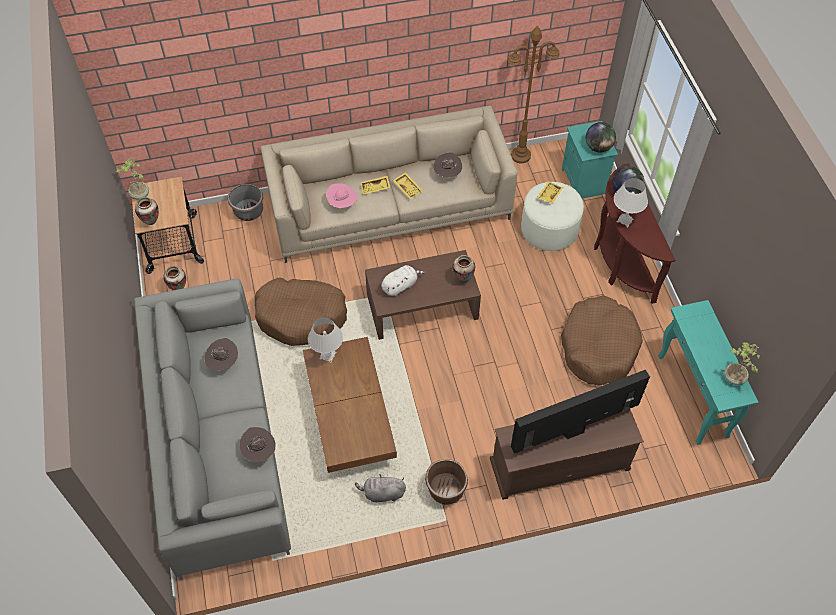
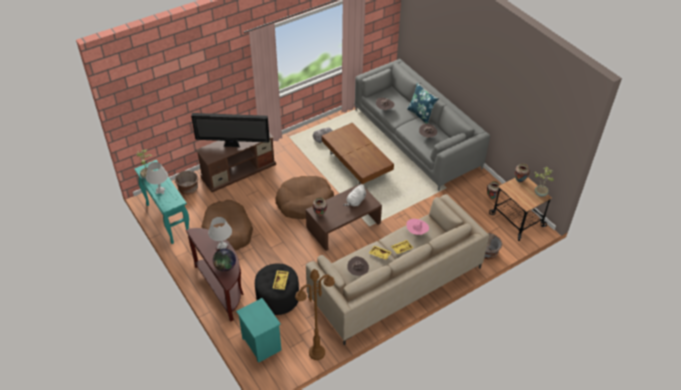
camera: 160 degrees right, 10 degrees down
(201, 418) = (421, 114): none -> blue pillow
(301, 317) = (411, 201): brown dog bed -> brown dog bed (304, 202)
(328, 355) = (378, 164): white table lamp -> white table lamp (160, 191)
(446, 489) = (293, 147): brown planter -> brown planter (188, 189)
(549, 229) = (278, 298): white ottoman -> black ottoman
(573, 430) = (233, 145): television -> television turned 45 degrees clockwise
(598, 147) = (252, 312): globe -> none

